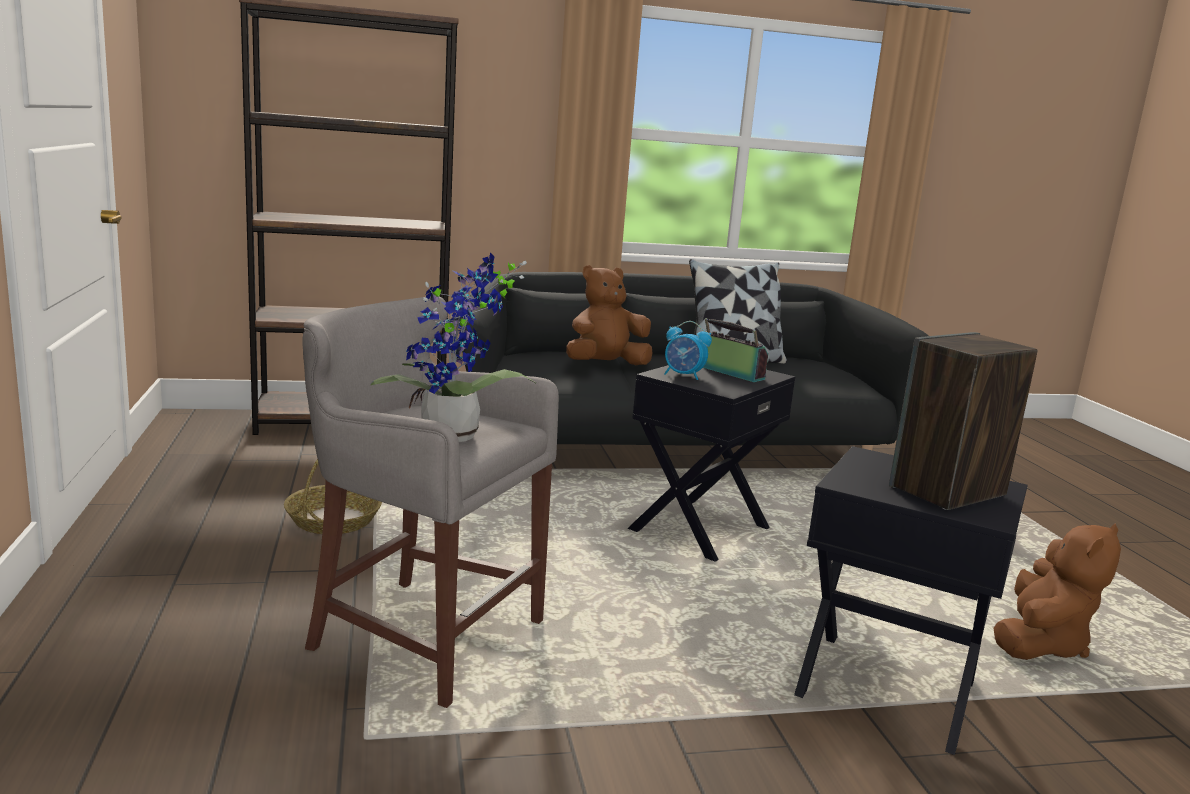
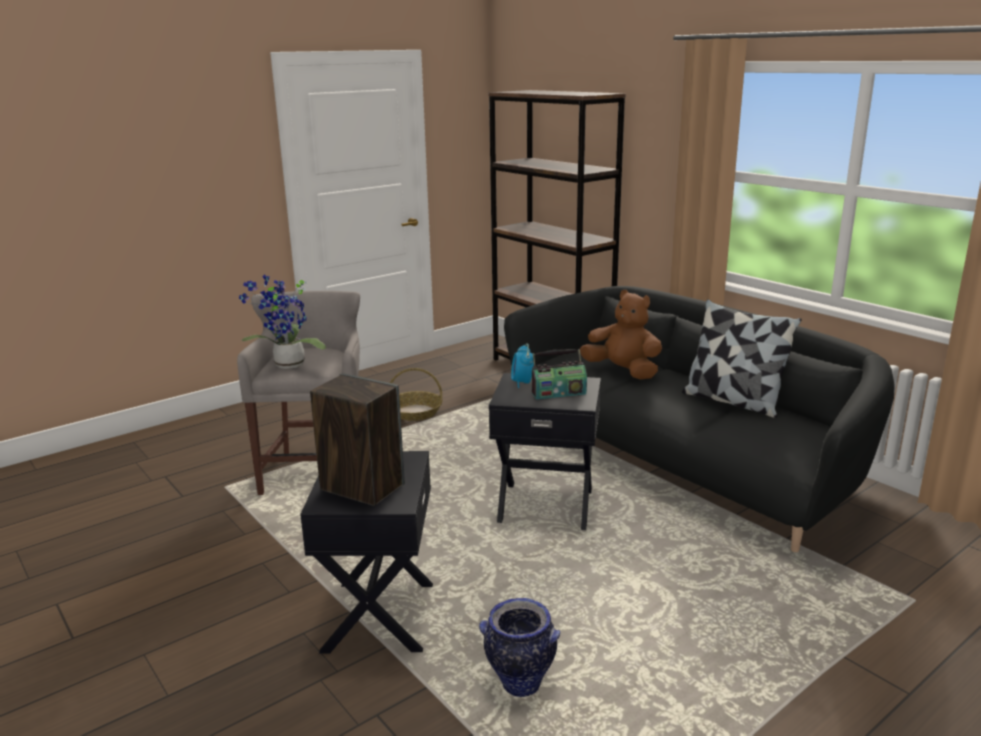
camera: 65 degrees right, 5 degrees up
(731, 373) = (558, 393): radio -> radio turned 60 degrees clockwise
(1040, 643) = (520, 685): brown plush toy -> vase

